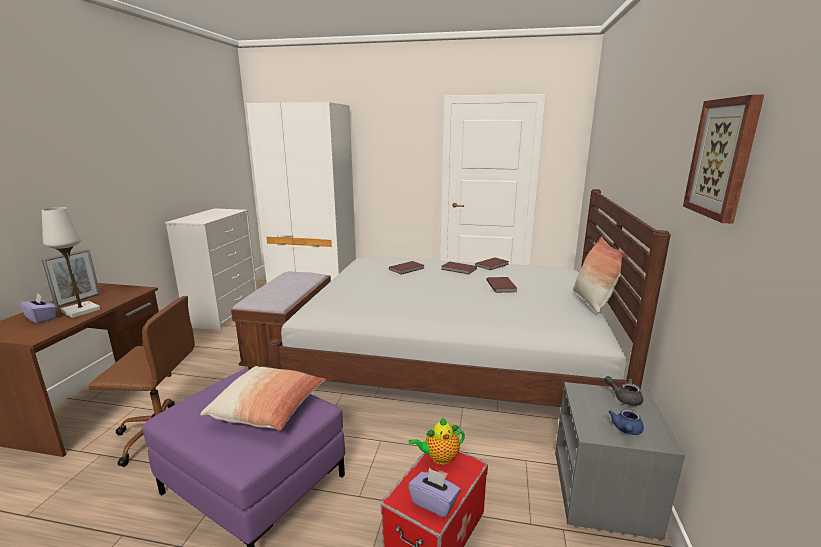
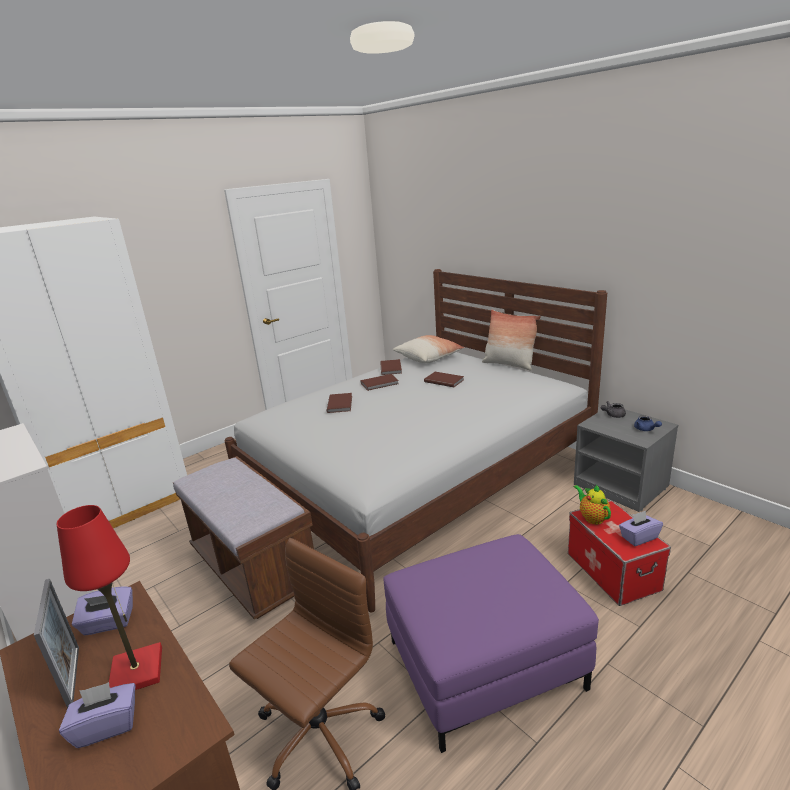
camera: 50 degrees left, 5 degrees up
(81, 311) = (137, 671): white table lamp -> red table lamp
(120, 293) = (108, 623): none -> purple tissue box
(268, 409) = (495, 573): pillow -> pillow (429, 357)
(439, 458) = (592, 517): teapot -> teapot turned 135 degrees clockwise
(723, 158) = (656, 236): picture -> none

